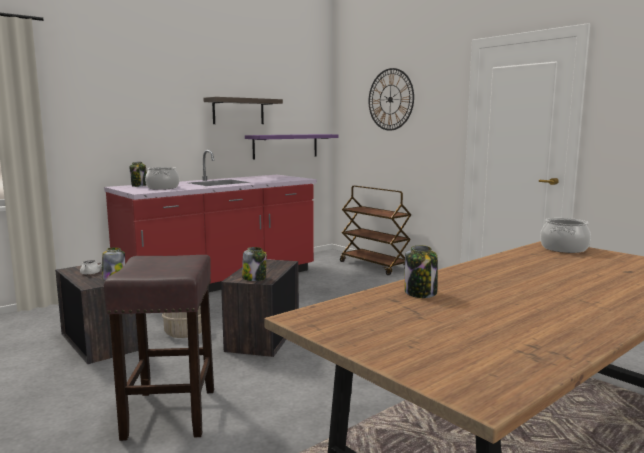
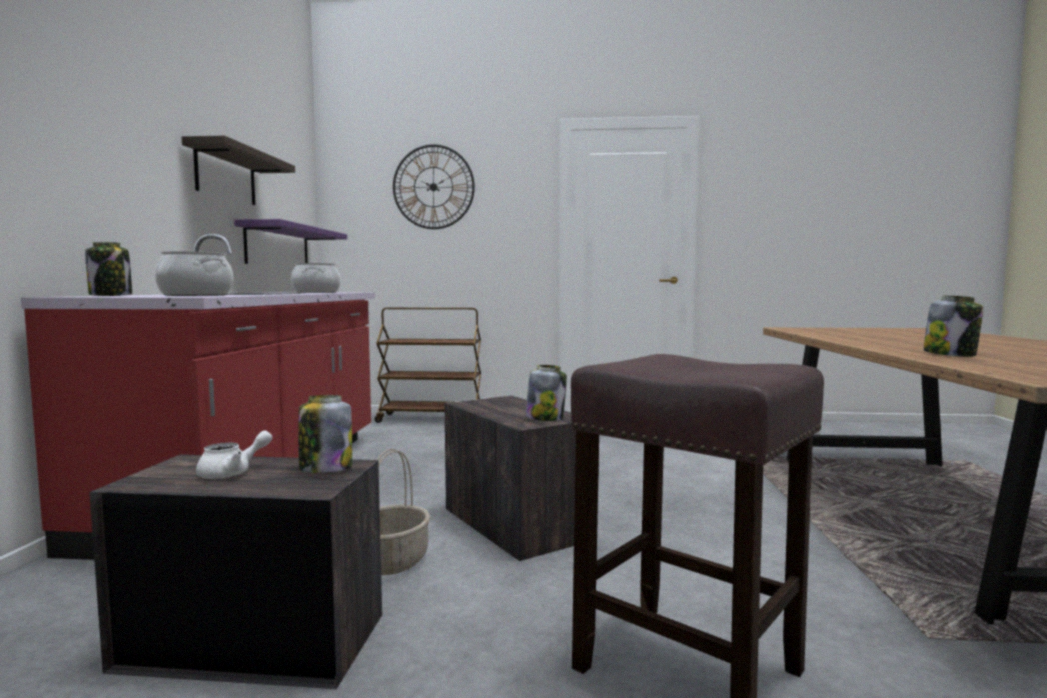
camera: 45 degrees left, 5 degrees down
(563, 248) = (810, 329): cooking pot -> cooking pot (316, 292)

